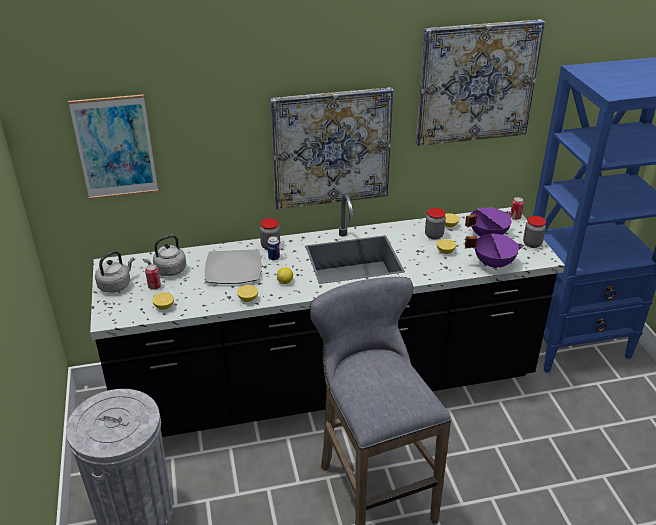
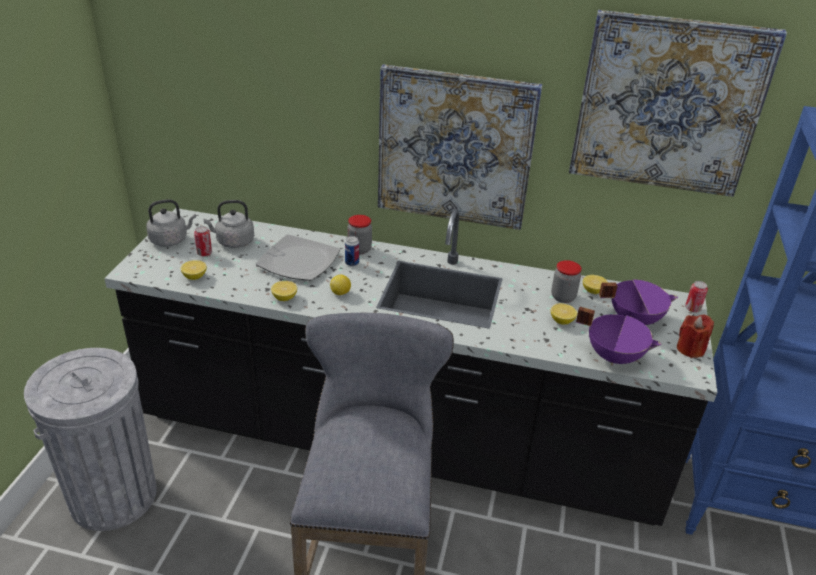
camera: 25 degrees right, 0 degrees up
(115, 147) = (205, 85): picture -> none
(532, 243) = (690, 349): jar -> red candle

